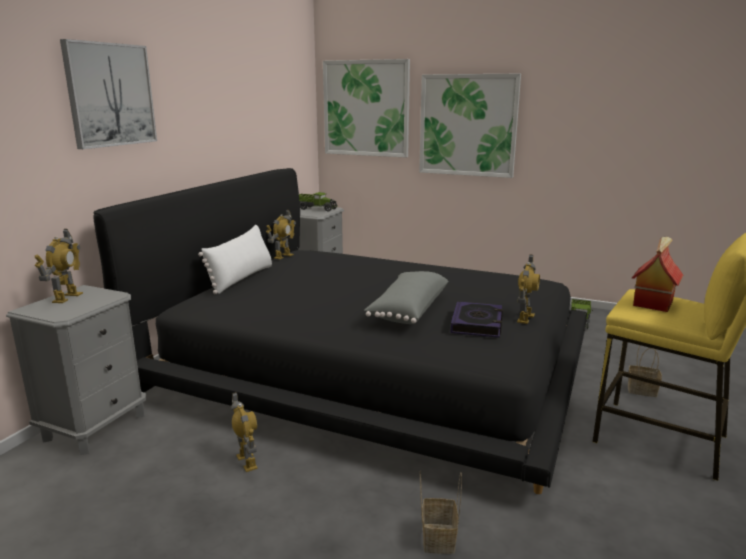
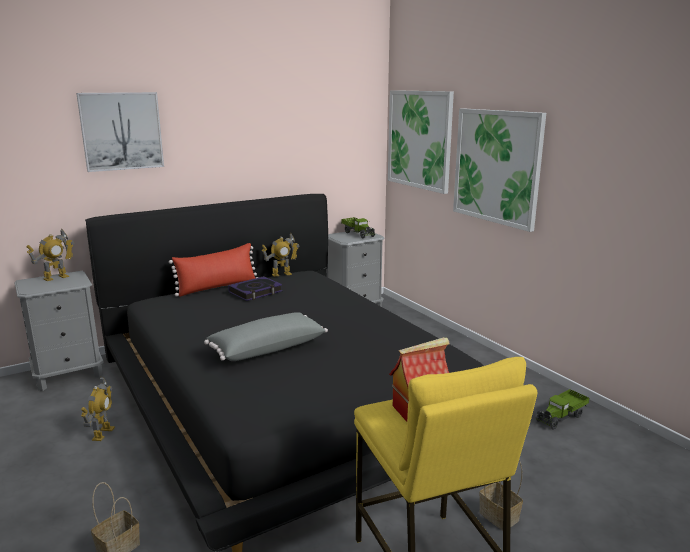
camera: 35 degrees right, 0 degrees up
(242, 278) = (217, 287): white pillow -> red pillow
(477, 324) = (292, 379): book -> book (255, 292)
(524, 318) = (347, 387): toy robot -> none

